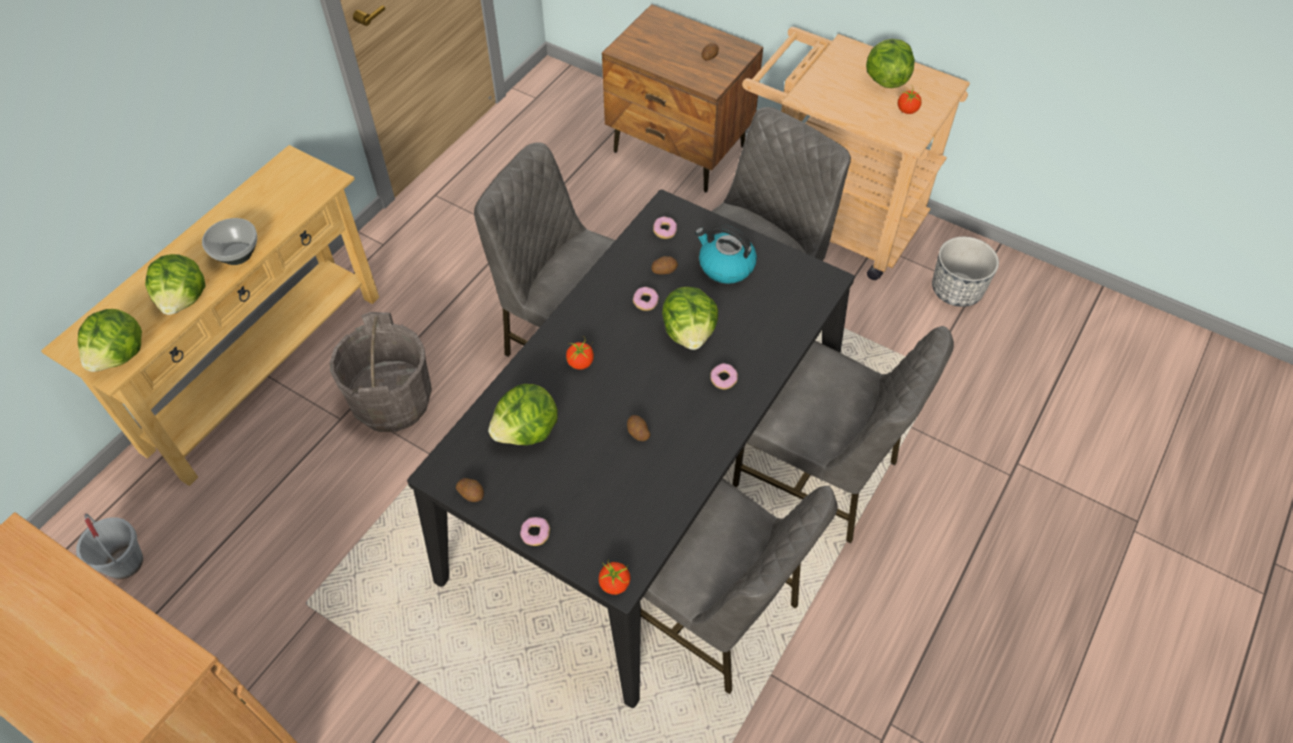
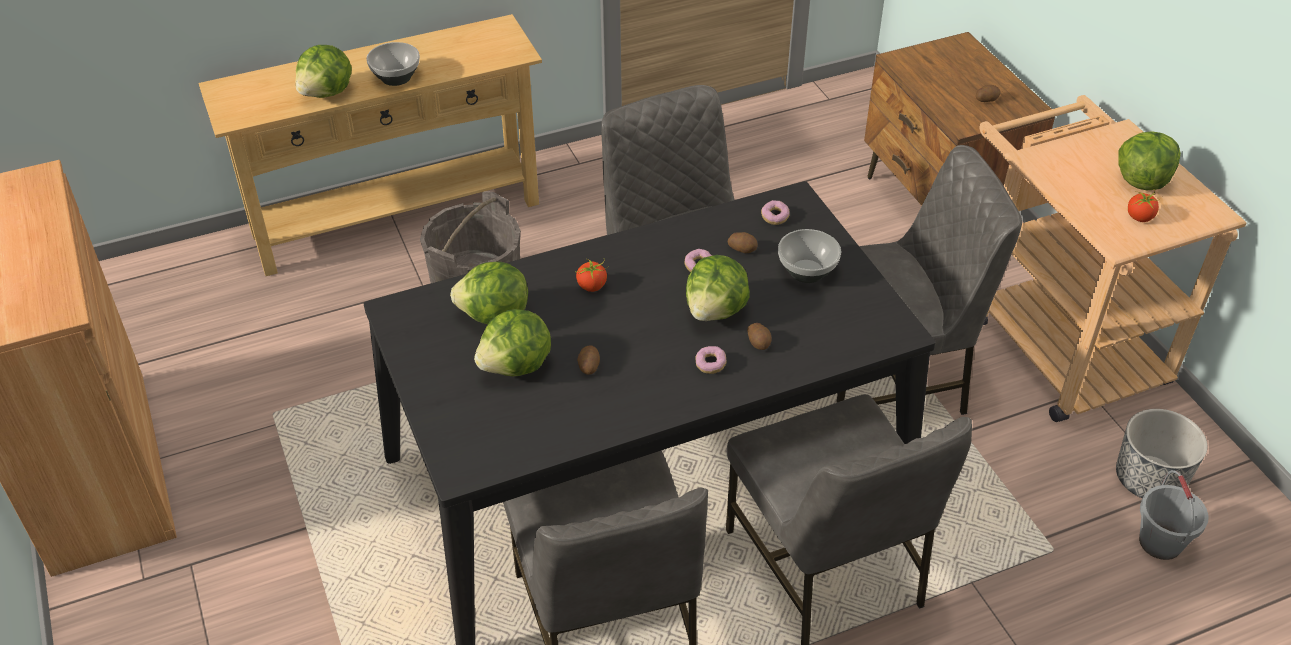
camera: 35 degrees right, 10 degrees down
(121, 355) = (247, 111): lettuce -> lettuce (517, 366)
(124, 562) = (172, 307): grey bucket -> grey bucket (1159, 542)
(472, 493) = (404, 339): potato -> potato (759, 342)
(535, 534) = (425, 397): donut -> none
(615, 584) = (453, 472): tomato -> none
(725, 266) = (806, 272): kettle -> bowl

